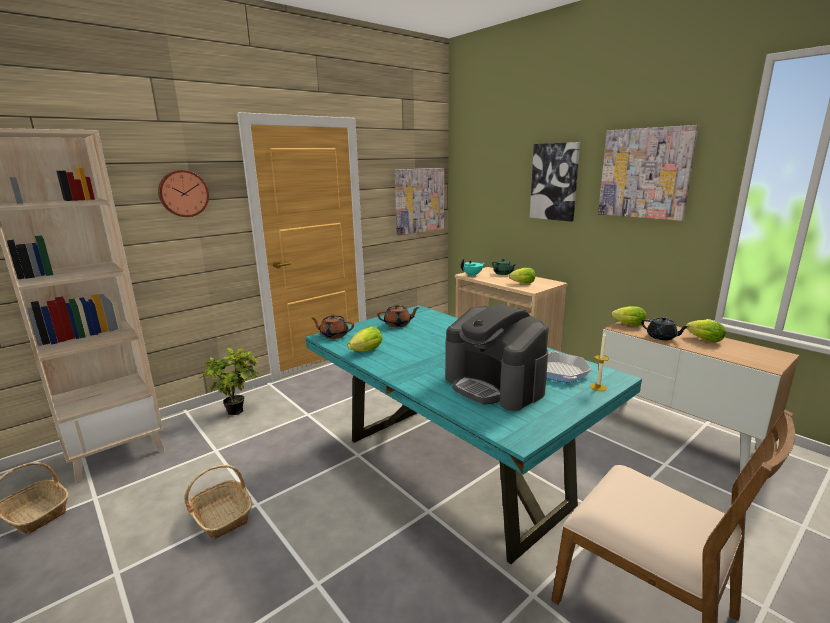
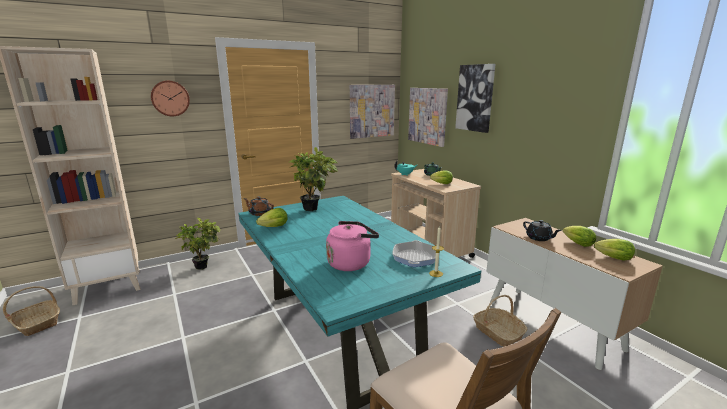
camera: 10 degrees right, 0 degrees up
(222, 516) = (155, 342): basket -> basket (497, 332)
(398, 324) = (314, 209): brown teapot -> potted plant
(495, 385) = (351, 263): coffee machine -> pink kettle
(626, 324) = (515, 225): lettuce -> lettuce (611, 258)
(644, 173) = (544, 92): picture -> picture (427, 116)

